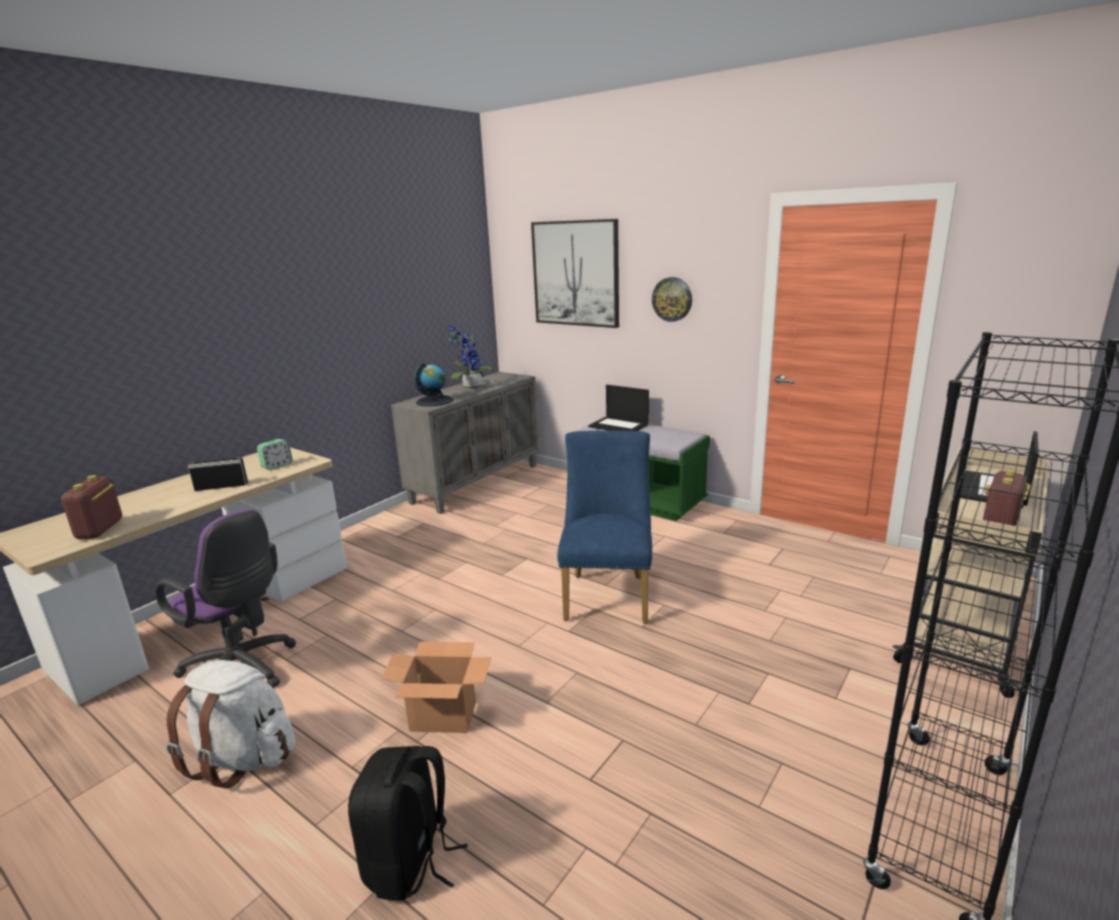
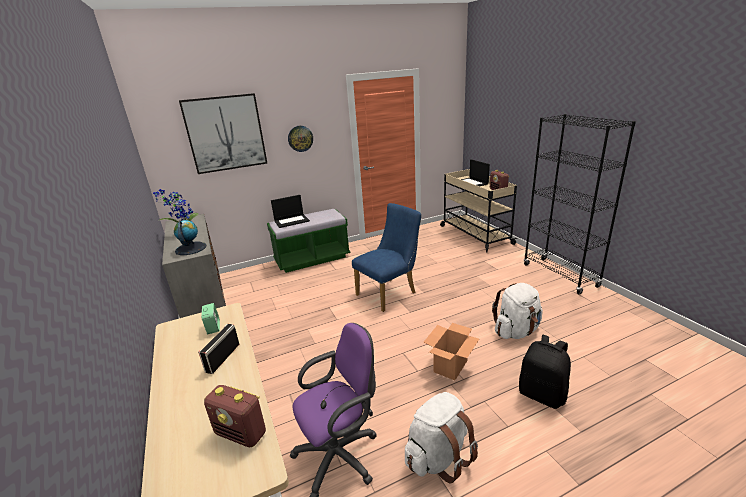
camera: 60 degrees left, 5 degrees up
(600, 782) = (516, 331): none -> white backpack
(608, 594) = (390, 293): blue chair -> blue chair turned 105 degrees clockwise

